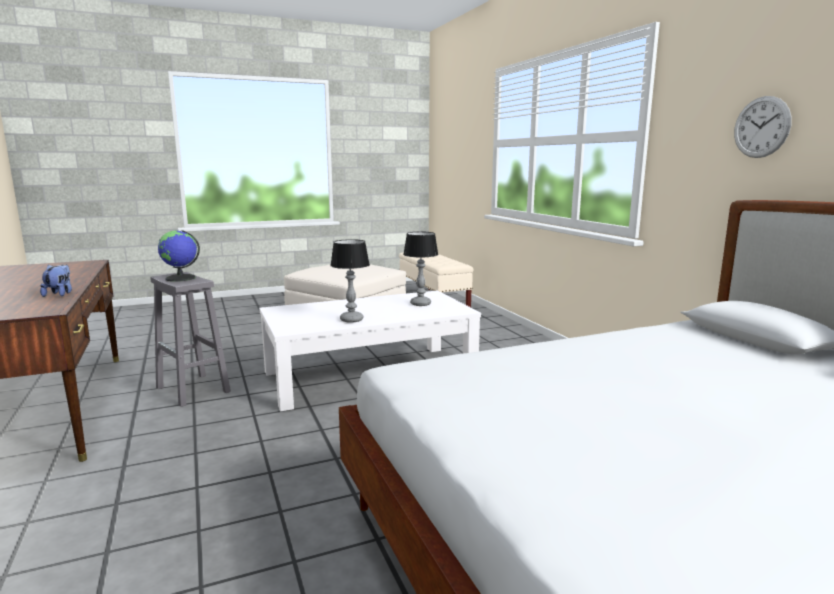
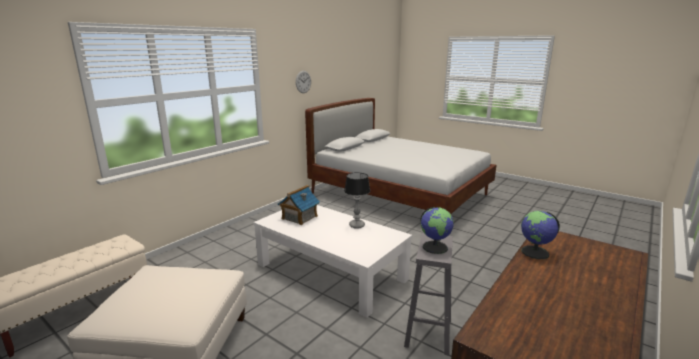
camera: 120 degrees left, 5 degrees up
(60, 294) = (535, 252): plush toy -> globe
(420, 303) = (299, 217): table lamp -> toy house

